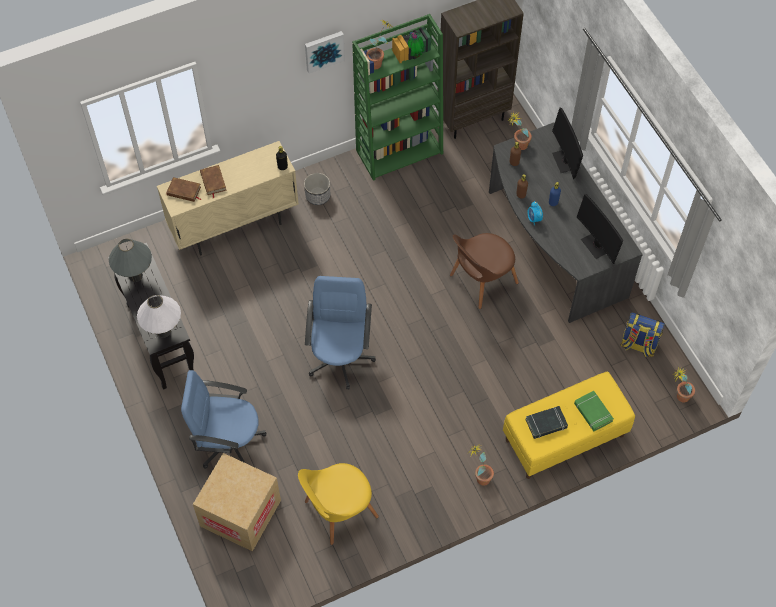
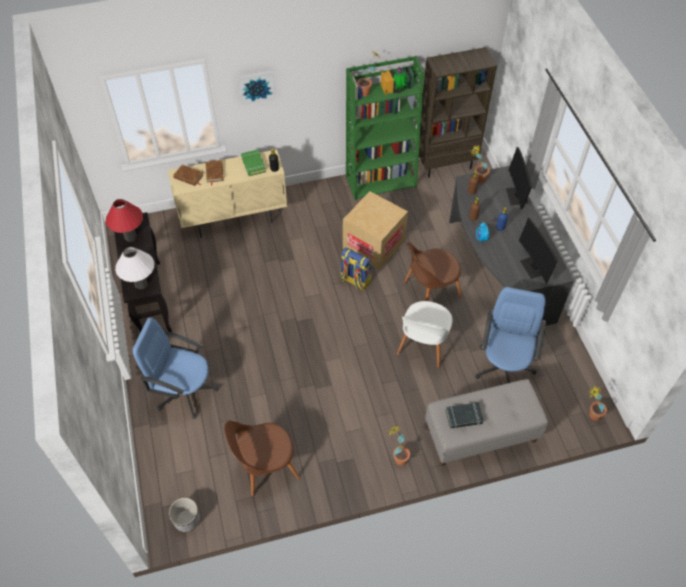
camera: 10 degrees right, 5 degrees down
(135, 276) = (130, 236): grey table lamp -> red table lamp
(240, 513) = (179, 454): cardboard box -> cardboard box (374, 244)
(317, 196) = (307, 206): planter -> planter (186, 519)
(324, 50) = (321, 72): picture -> picture (256, 86)
(338, 511) = (265, 466): yellow chair -> brown chair
(340, 357) = (296, 335): blue office chair -> blue office chair (504, 366)
(485, 346) = (423, 345): none -> white chair
(564, 438) = (480, 435): yellow bench -> grey bench
(593, 412) = (508, 413): green book -> green book (253, 164)
(638, 345) = (559, 364): backpack -> backpack (355, 280)

